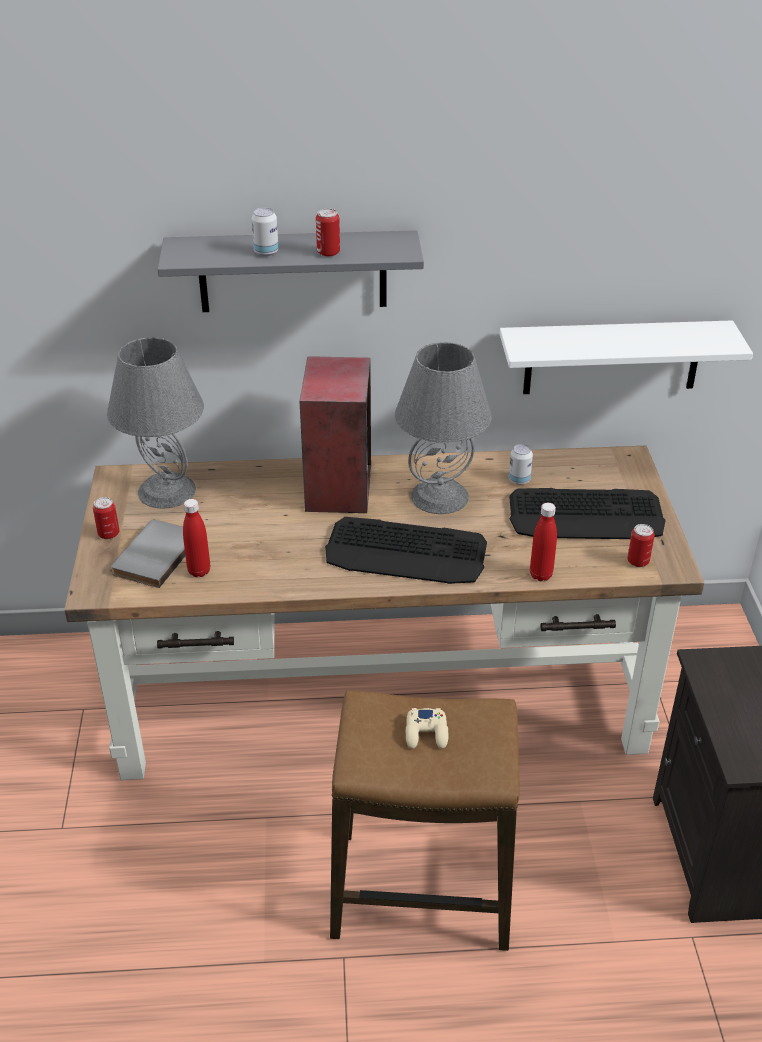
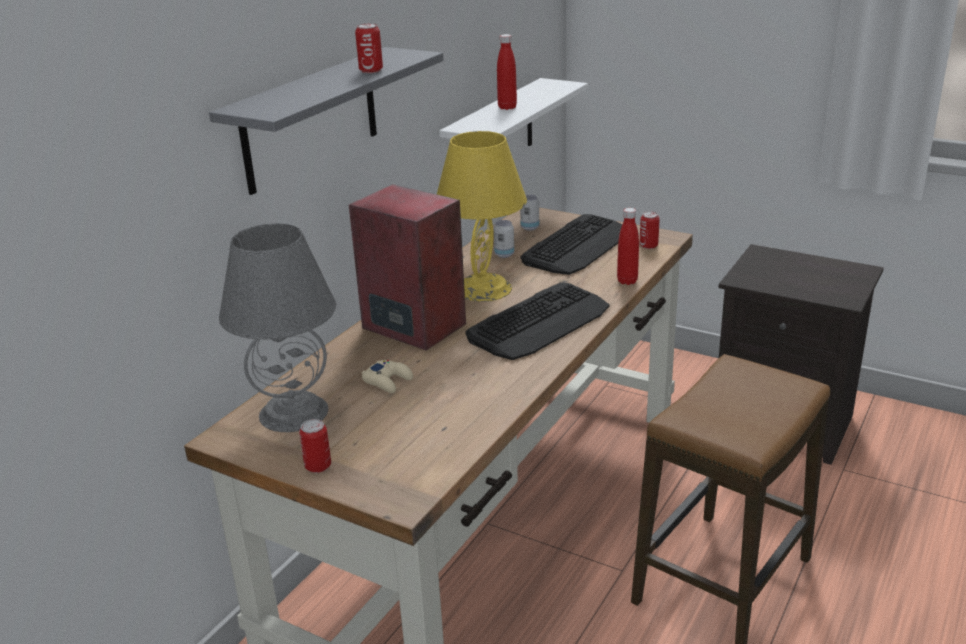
camera: 55 degrees left, 10 degrees down
(153, 555) = (389, 448): grey book -> none
(199, 571) = (446, 427): red bottle -> red bottle (507, 107)
(266, 252) = (326, 86): can -> can (530, 228)
(427, 733) = (732, 401): beige game controller -> beige game controller (388, 381)
(440, 496) = (483, 288): grey table lamp -> yellow table lamp

